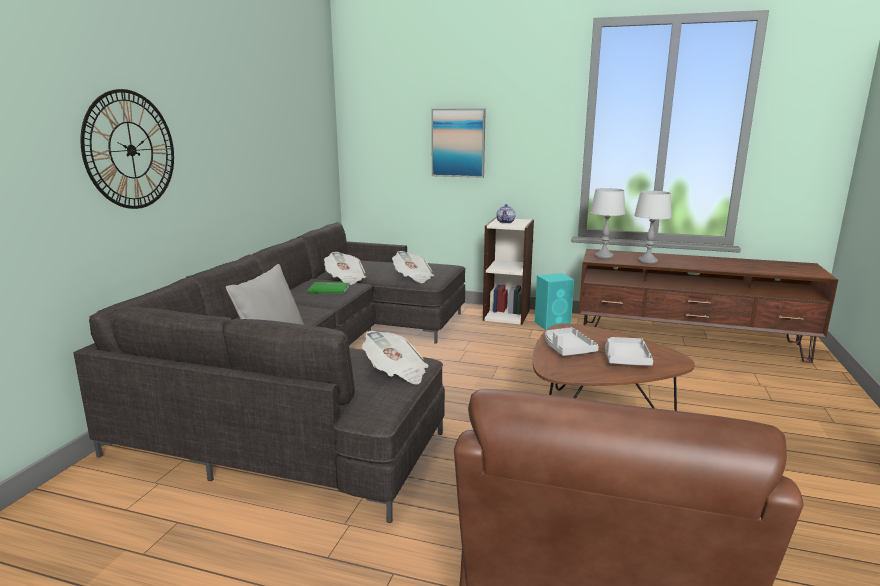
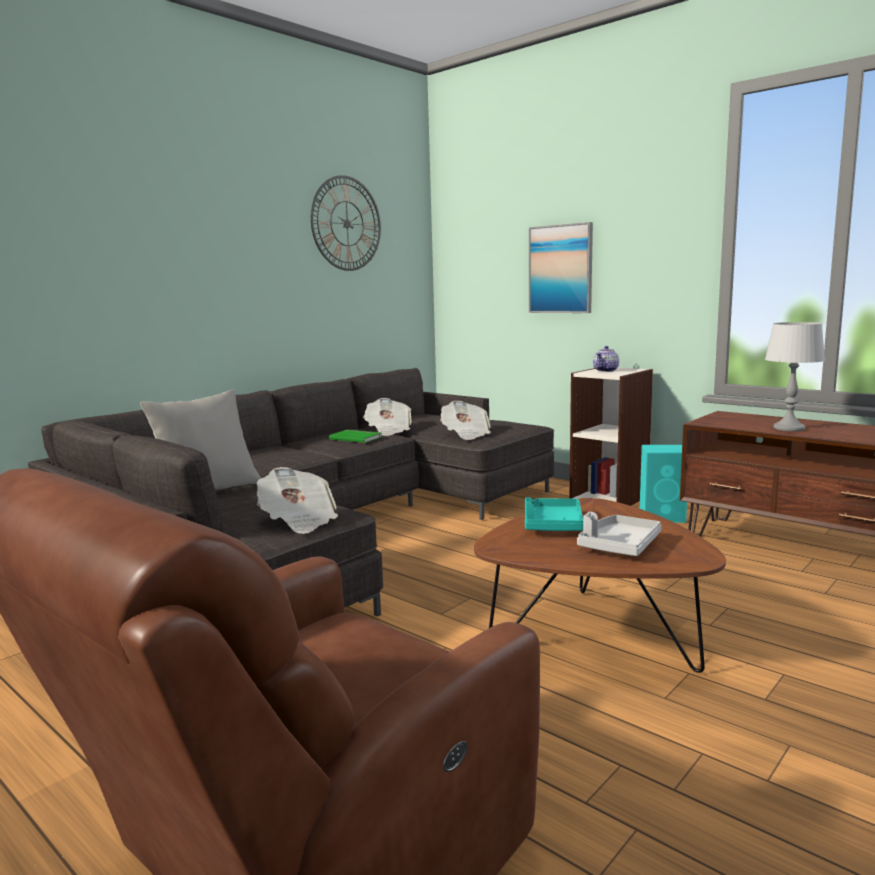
camera: 25 degrees right, 5 degrees down
(131, 150) = (121, 268): wall clock -> wall clock (346, 223)
(567, 349) = (553, 525): grey tray -> turquoise tray
(603, 256) = (727, 419): grey table lamp -> none

